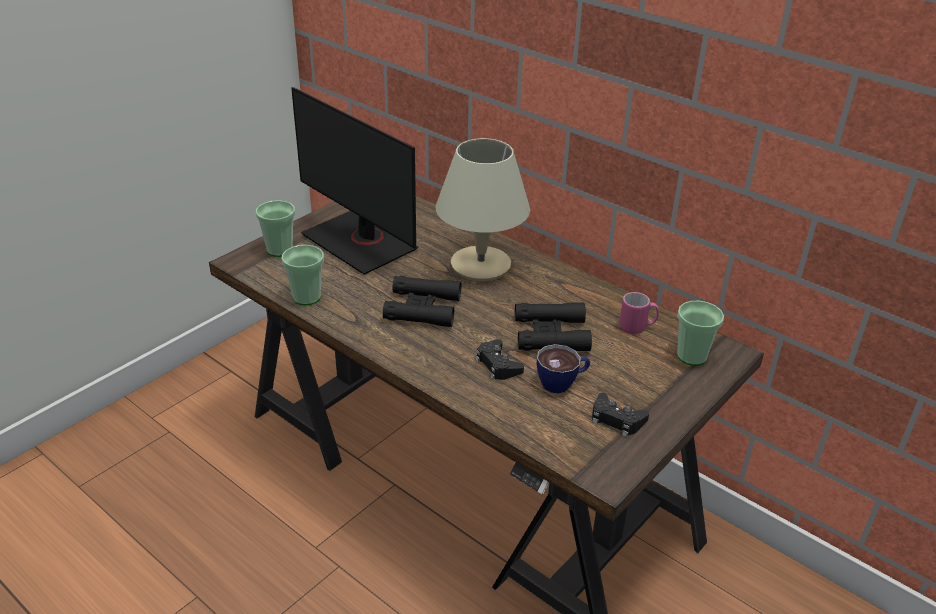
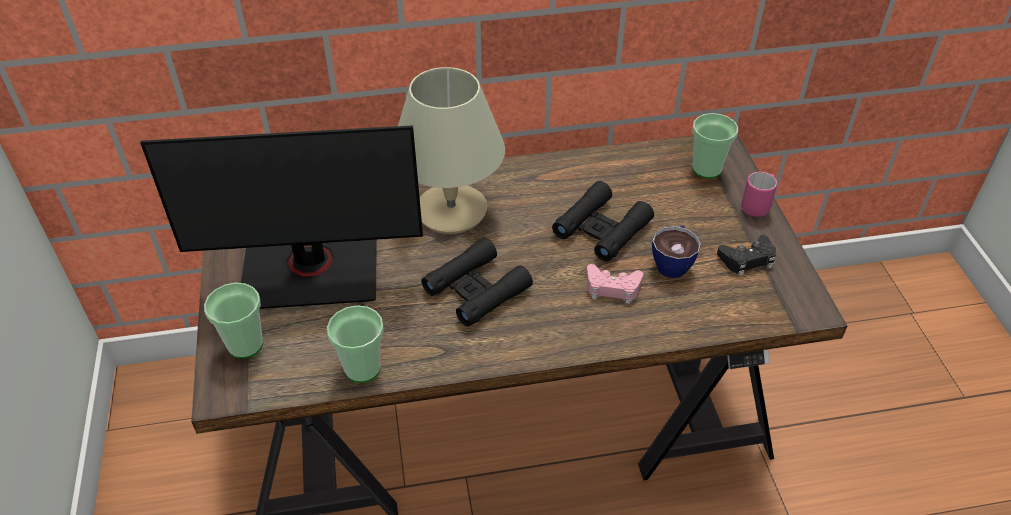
camera: 50 degrees left, 10 degrees up
(498, 365) = (612, 288): black game controller -> pink game controller
(637, 327) = (642, 173): pink mug -> pink mug (758, 205)

